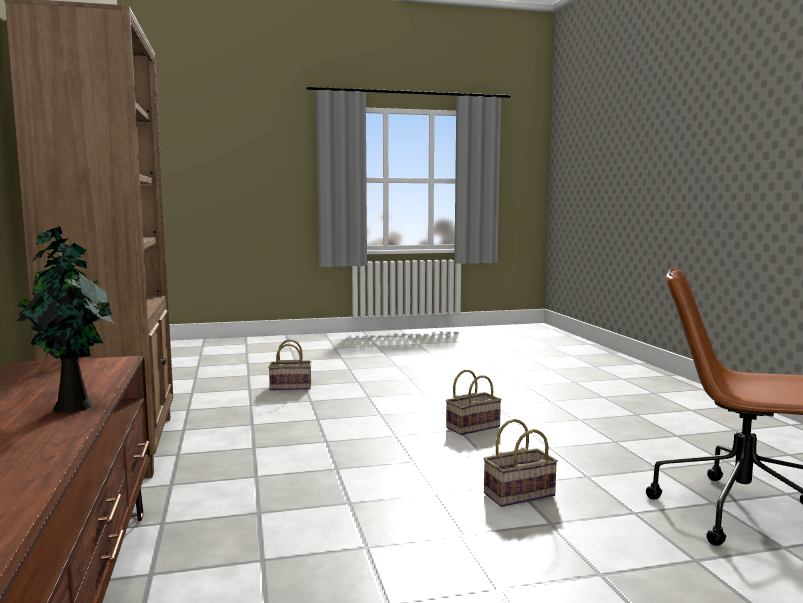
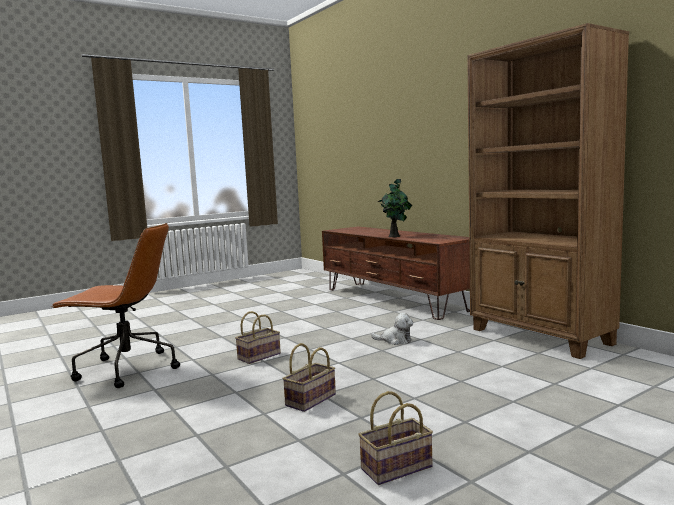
camera: 160 degrees right, 0 degrees up
(291, 386) = (584, 419): basket -> basket (396, 469)
(293, 481) = (395, 340): none -> plush toy

